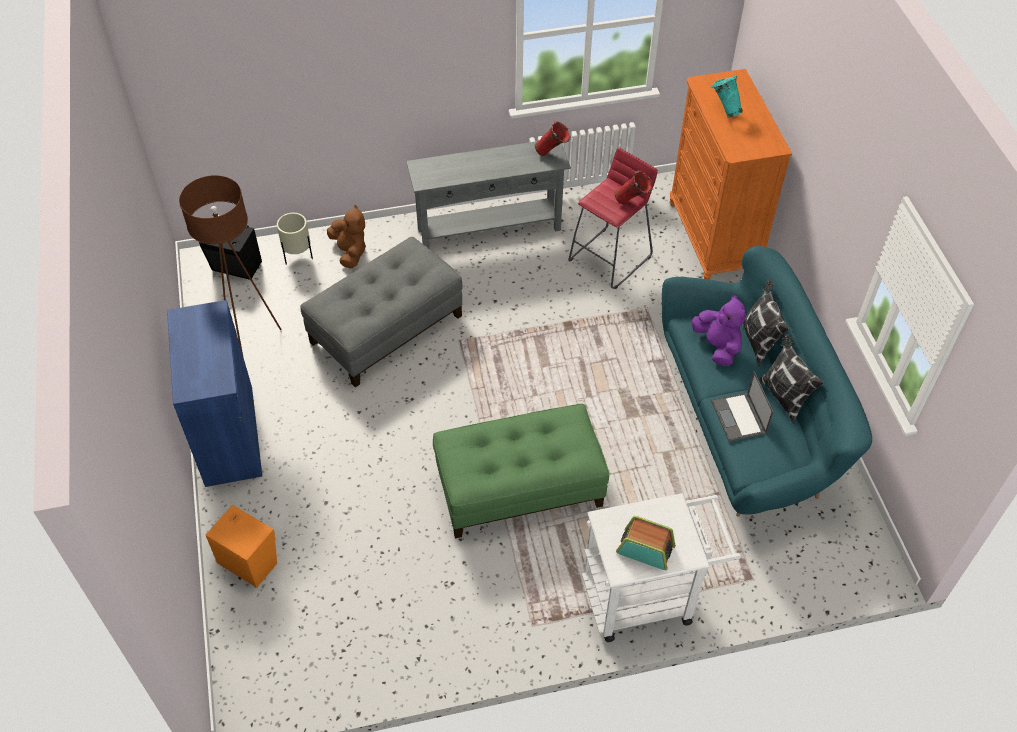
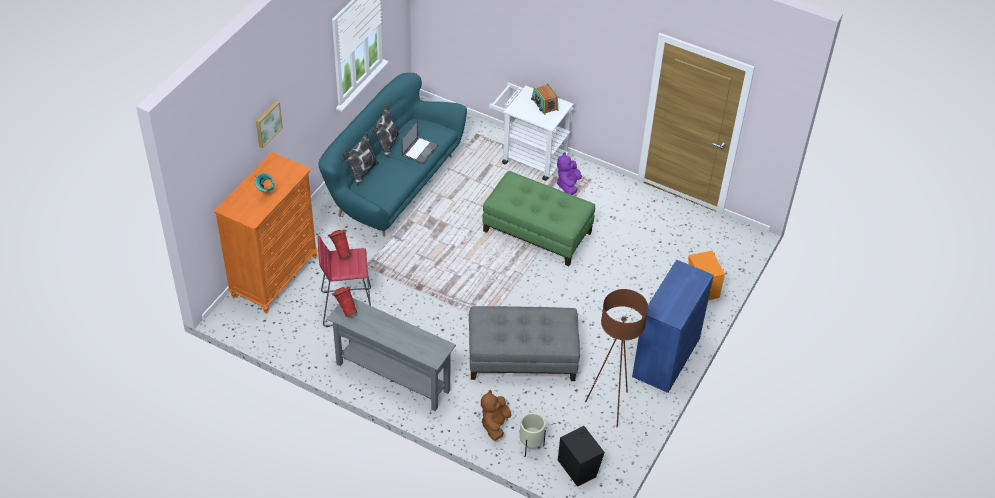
camera: 140 degrees left, 5 degrees down
(717, 346) = (385, 182): purple plush toy -> purple plush toy (568, 185)
(810, 121) = (267, 123): none -> picture

